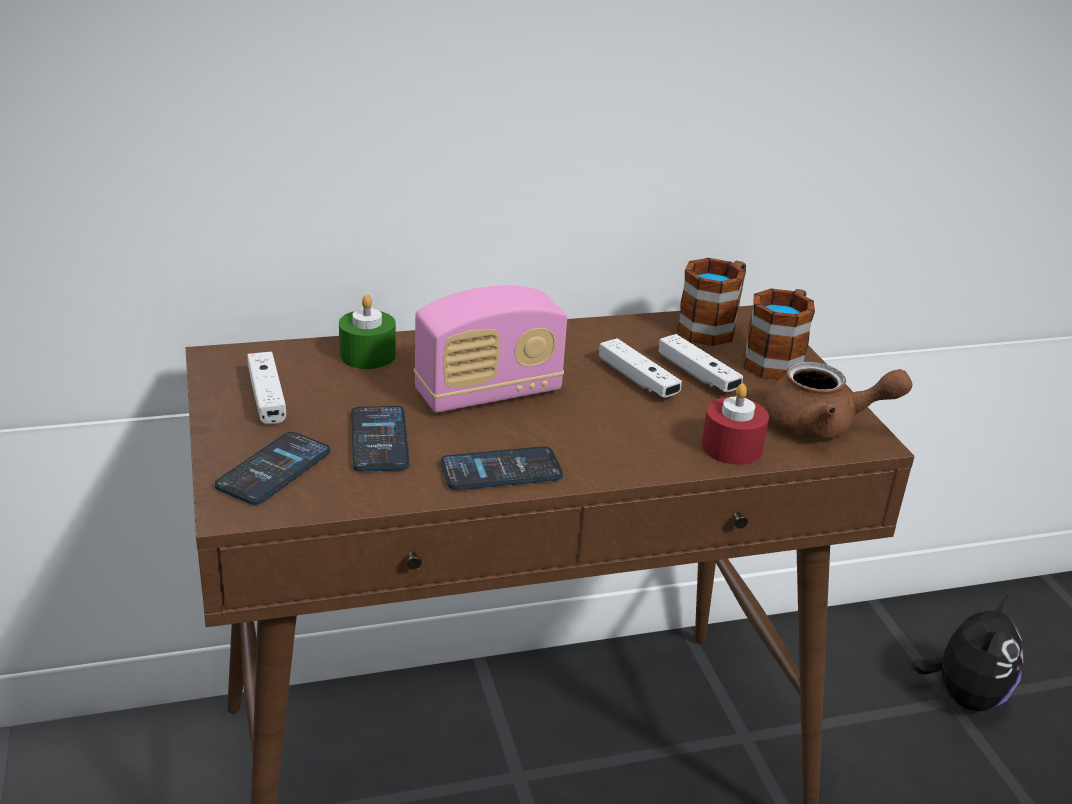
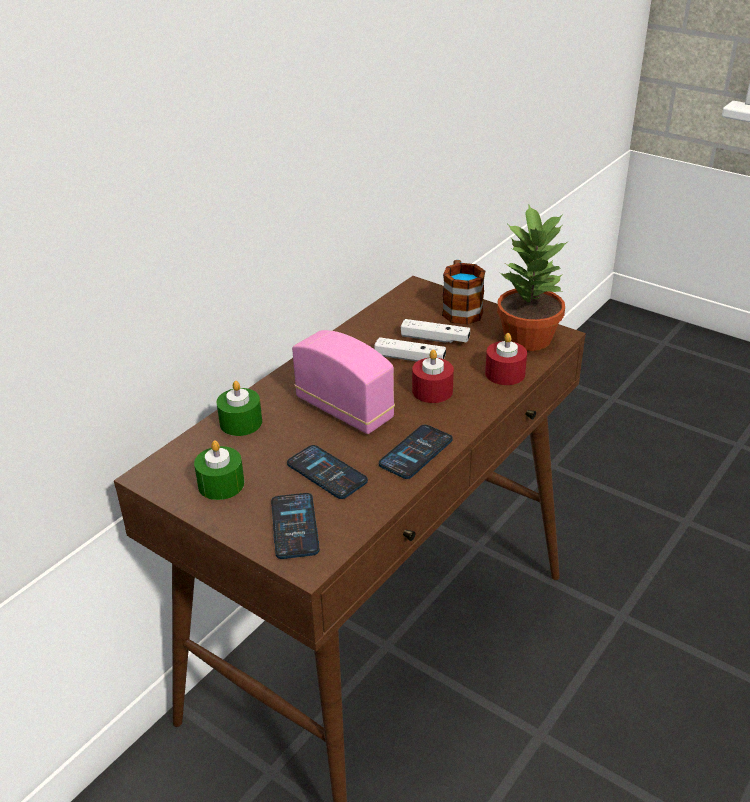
camera: 35 degrees left, 5 degrees up
(267, 397) = (221, 484): white game controller -> green candle
(488, 393) = (344, 409): radio -> radio turned 75 degrees counterclockwise
(614, 422) = (432, 391): none -> red candle
(713, 327) = (404, 304): mug -> none
(822, 425) = (528, 337): brown teapot -> potted plant
(964, 696) = (555, 458): plush toy -> none

